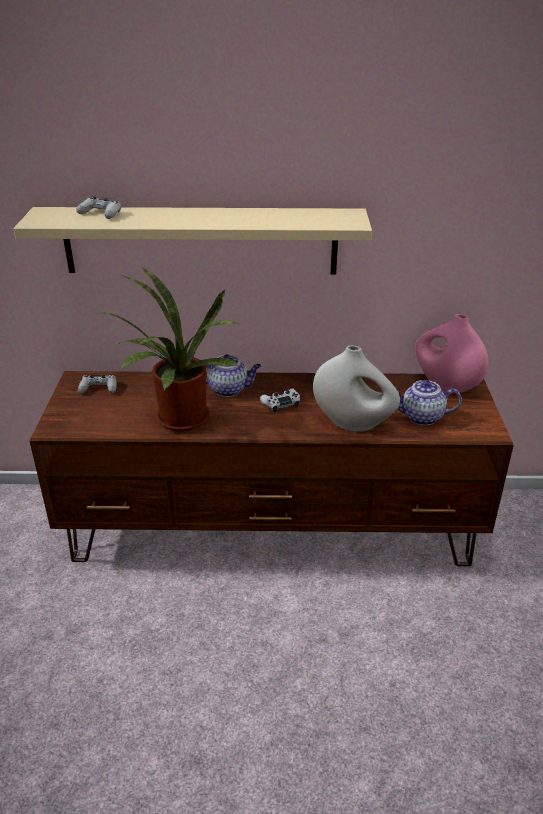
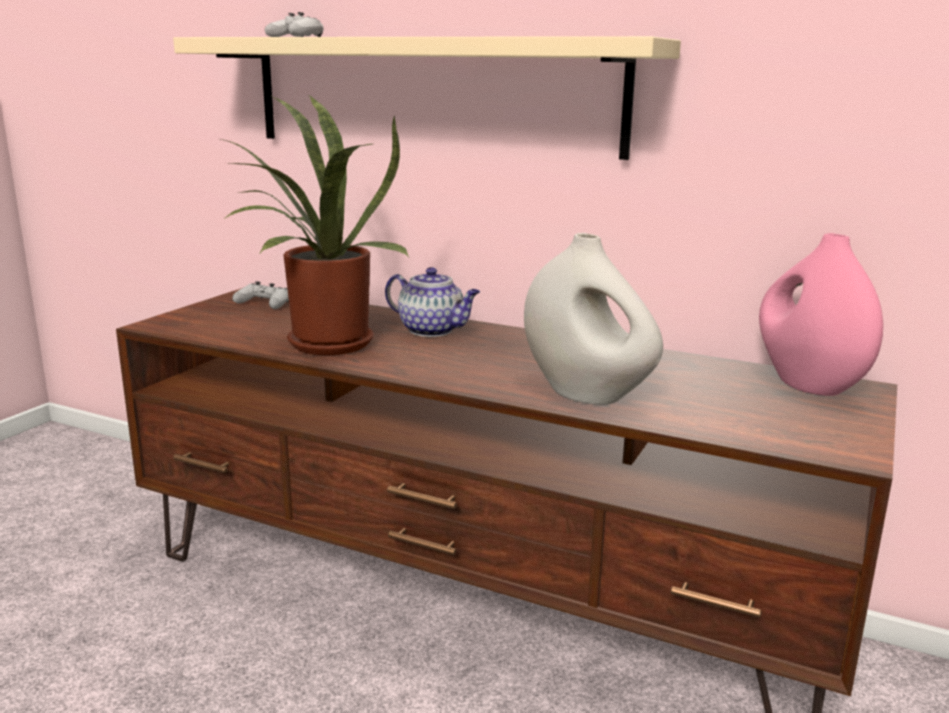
camera: 25 degrees right, 15 degrees down
(281, 403) = (492, 355): white game controller -> none
(421, 417) = (721, 409): teapot -> none

